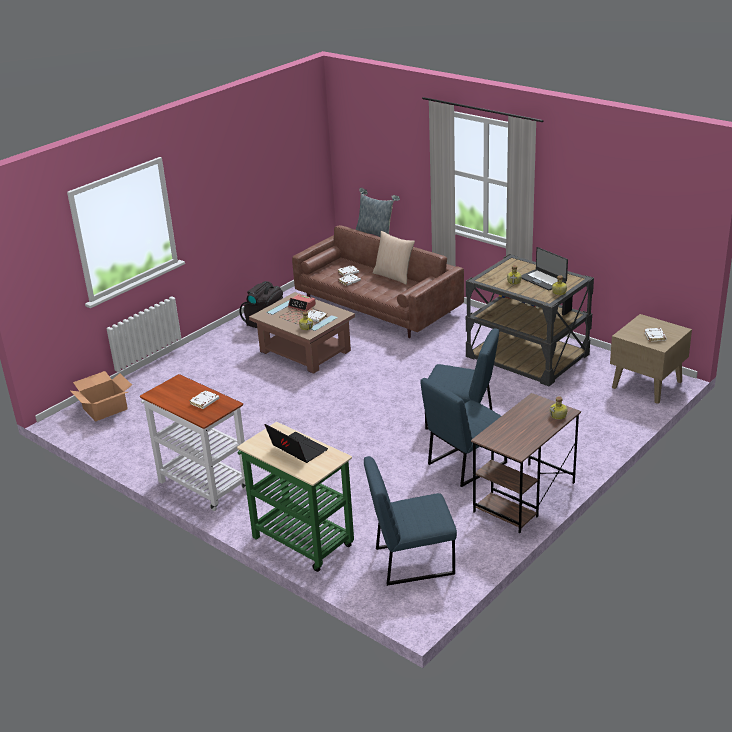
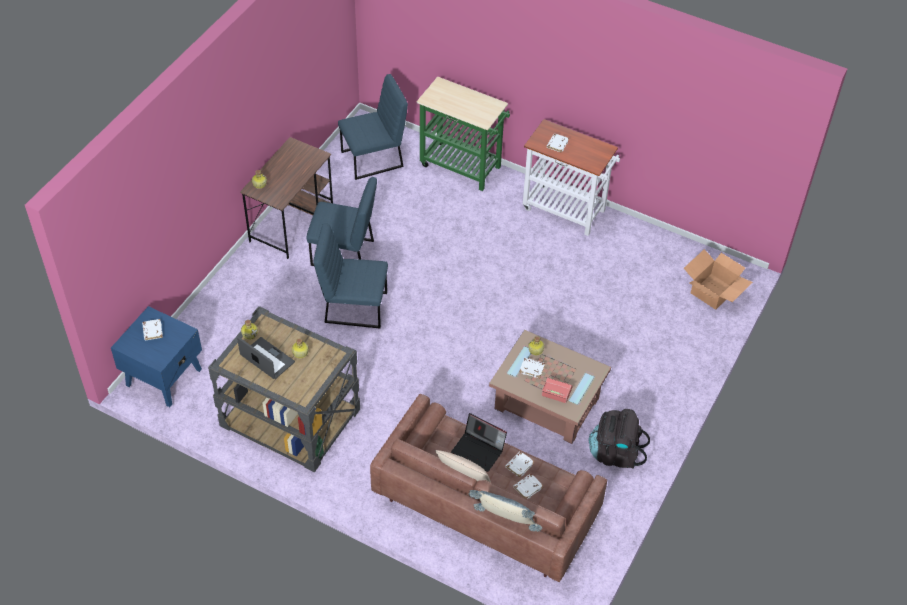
camera: 165 degrees right, 20 degrees up
(296, 450) = (460, 103): laptop -> laptop (479, 450)
(465, 464) = (344, 253): blue chair -> blue chair turned 60 degrees clockwise
(646, 385) = (164, 376): beige nightstand -> blue nightstand

